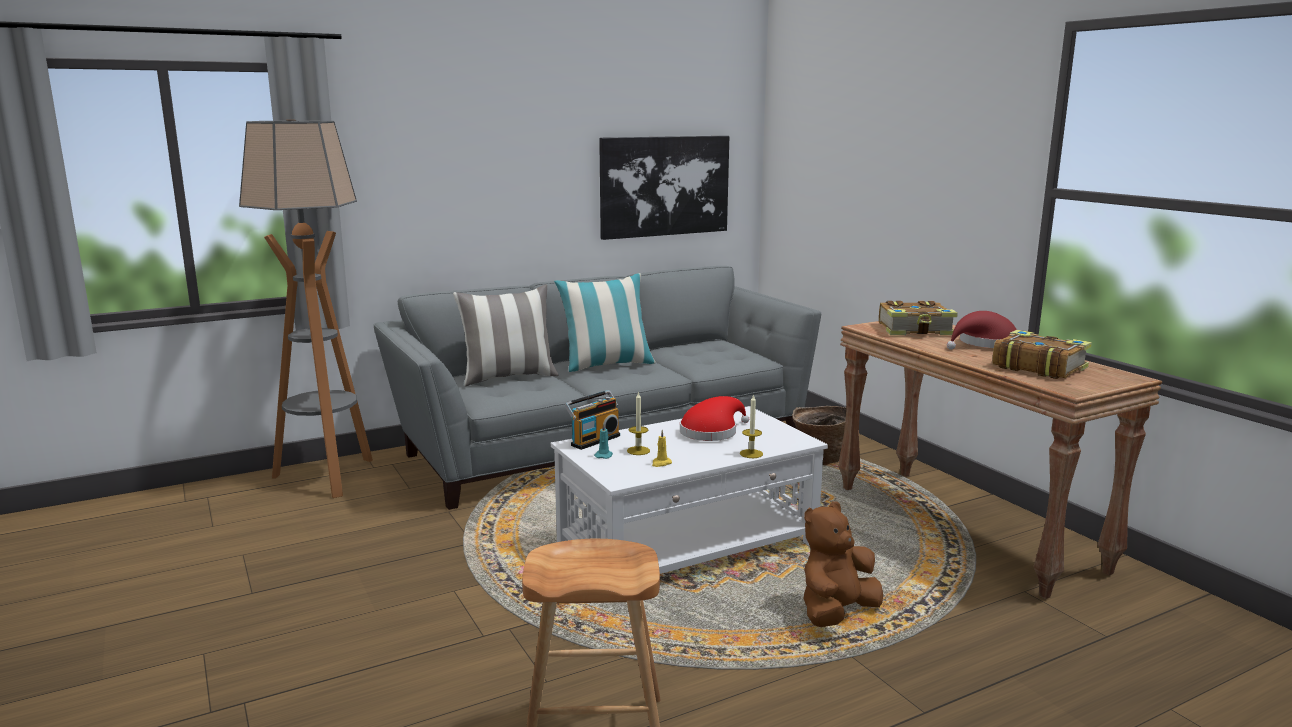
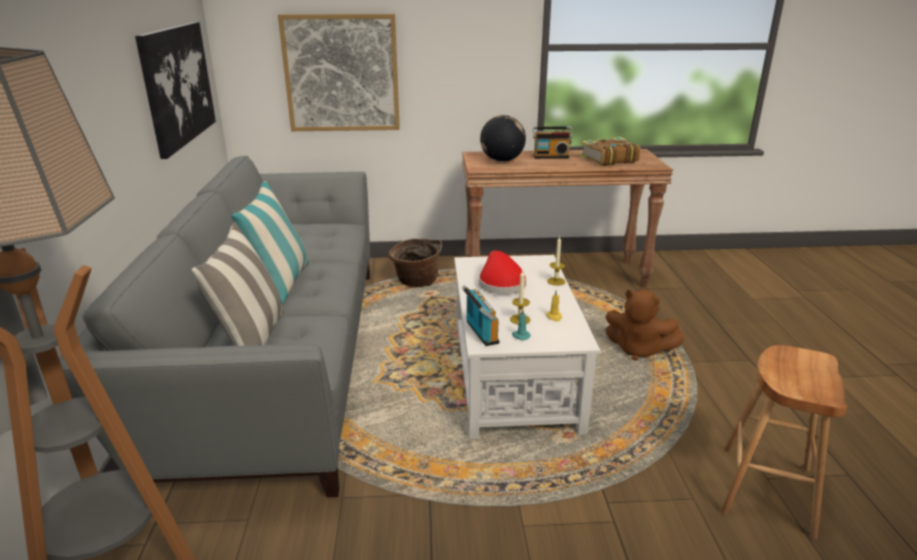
camera: 65 degrees left, 10 degrees up
(836, 613) = (638, 350): brown plush toy -> brown plush toy turned 45 degrees counterclockwise
(844, 200) = (341, 73): none -> picture
(916, 330) = (502, 160): book -> globe
(984, 344) = (550, 156): red hat -> radio

